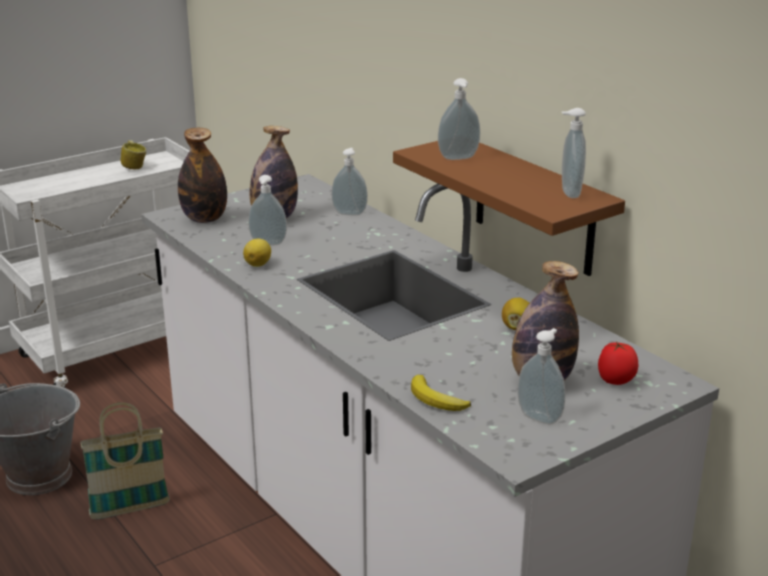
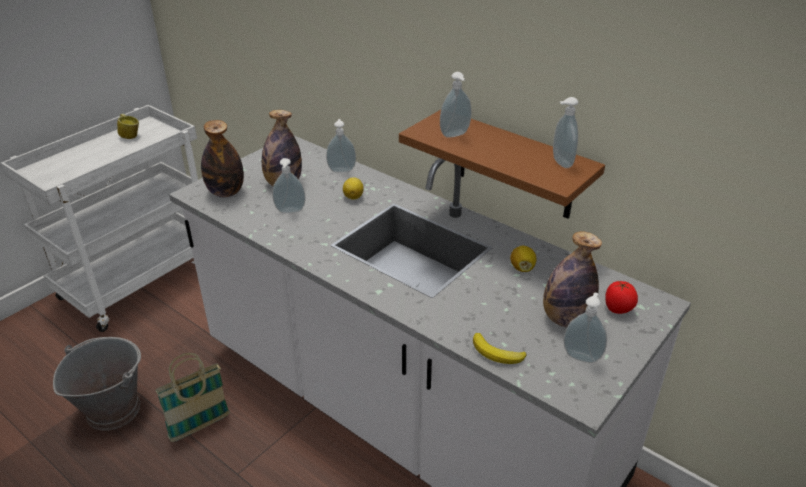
camera: 15 degrees left, 10 degrees up
(258, 264) = (292, 234): lemon -> lemon (353, 196)

